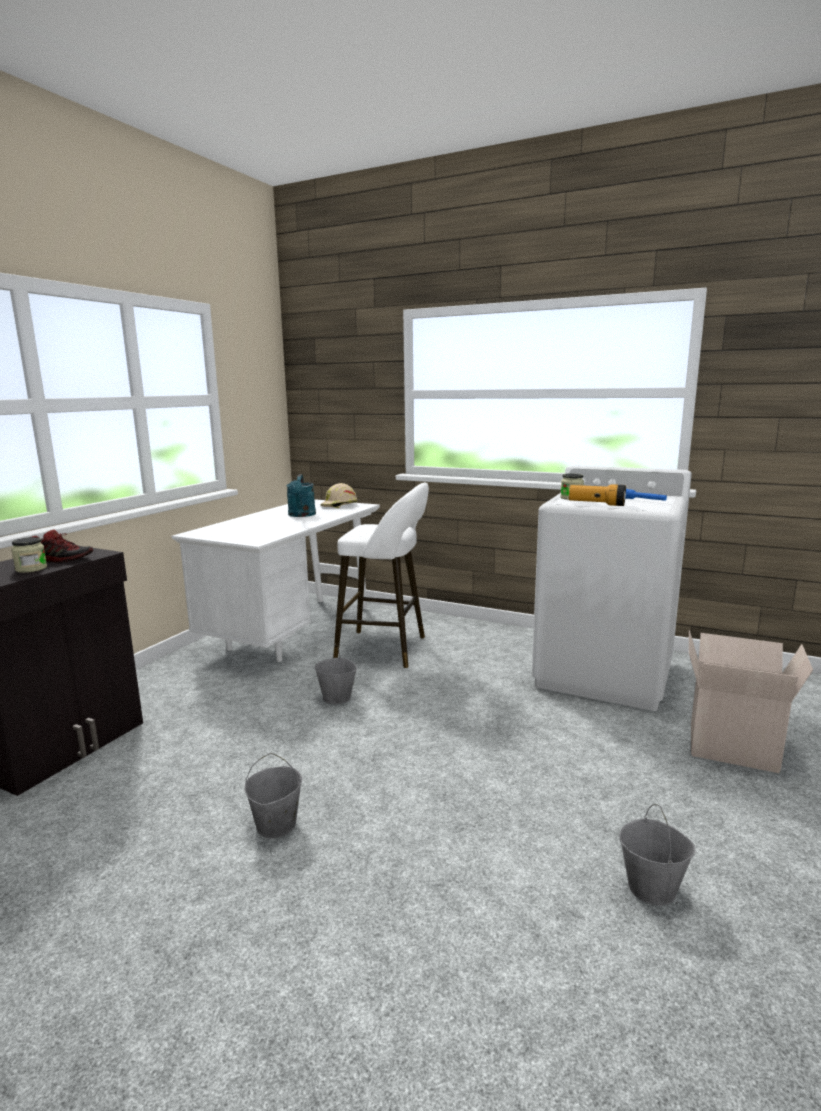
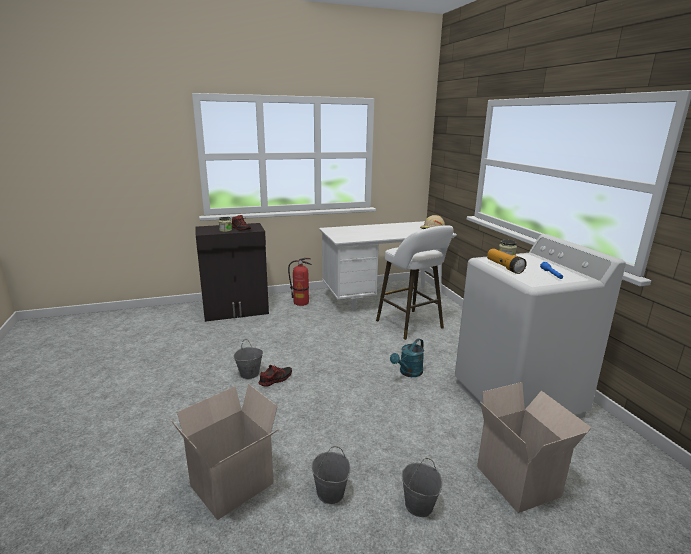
camera: 45 degrees right, 5 degrees up
(175, 683) = (301, 303): none -> fire extinguisher
(301, 515) = (397, 231): turquoise watering can -> turquoise watering can (408, 373)
(333, 807) = (275, 379): none -> shoe
(337, 698) = (349, 338): grey bucket -> grey bucket (419, 505)
(553, 993) = (232, 487): none -> cardboard box

